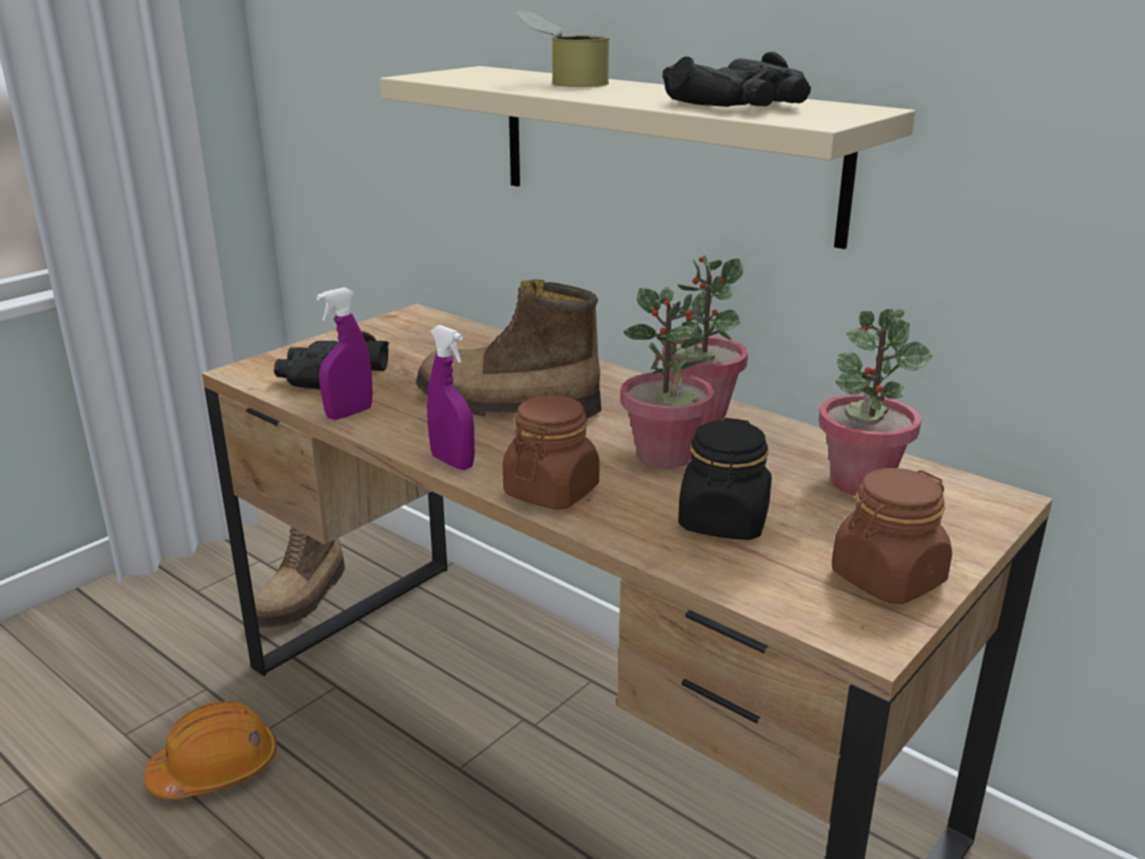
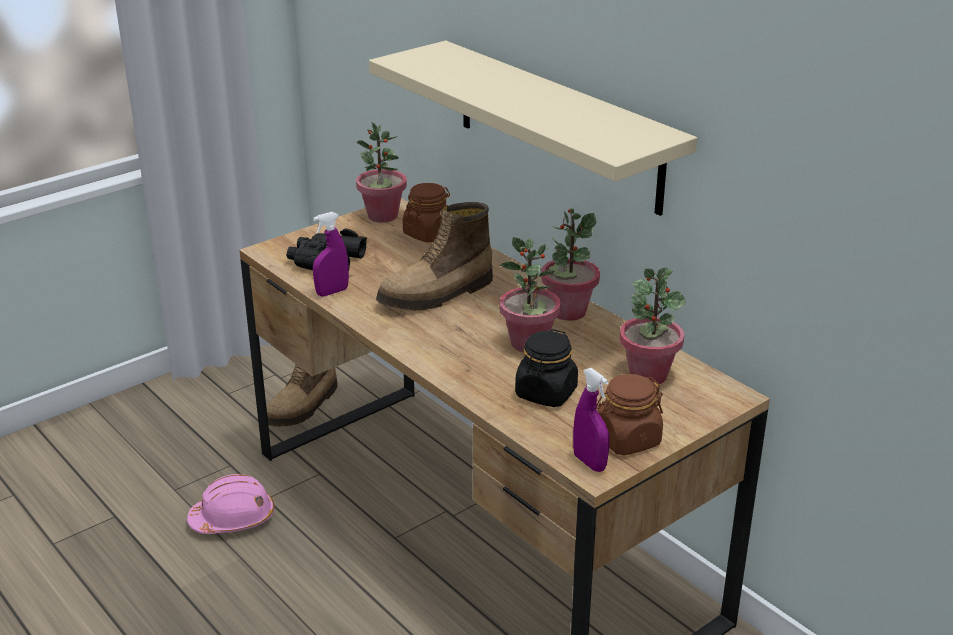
camera: 10 degrees right, 5 degrees up
(216, 769) = (233, 519): orange hard hat -> pink hard hat
(401, 324) = (382, 216): none -> potted plant
(452, 462) = (390, 335): purple spray bottle -> purple spray bottle (589, 462)
(506, 406) = (437, 295): boot -> boot turned 60 degrees counterclockwise
(551, 491) = (446, 362): brown jar -> brown jar (428, 234)
(563, 83) = (488, 78): can -> none
(742, 105) = (587, 123): black binoculars -> none

